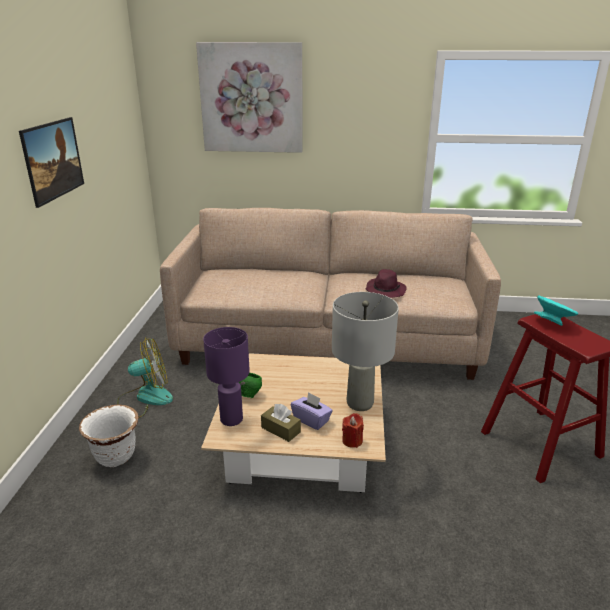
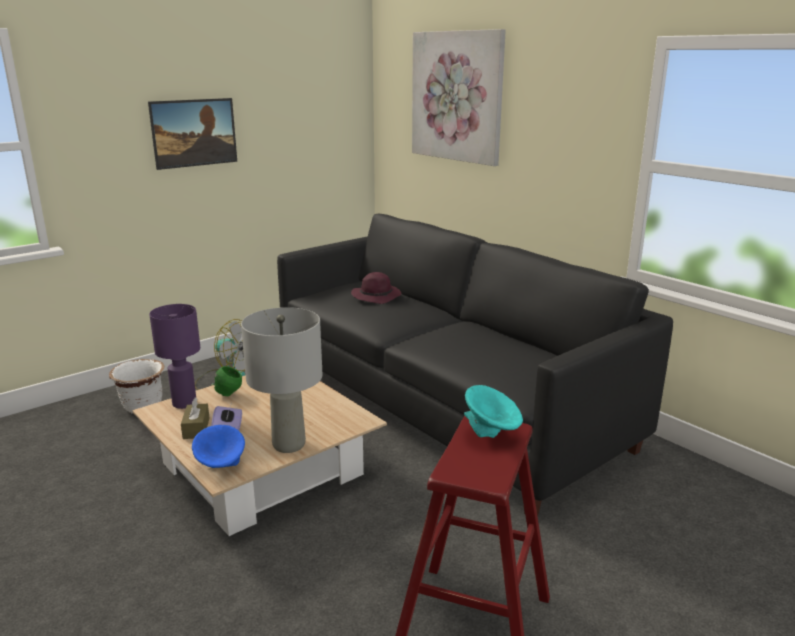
camera: 45 degrees right, 5 degrees down
(328, 341) = (444, 404): beige sofa -> black sofa
(352, 441) = (221, 466): red candle -> blue bowl
(385, 290) = (463, 349): purple hat -> purple hat (377, 296)

